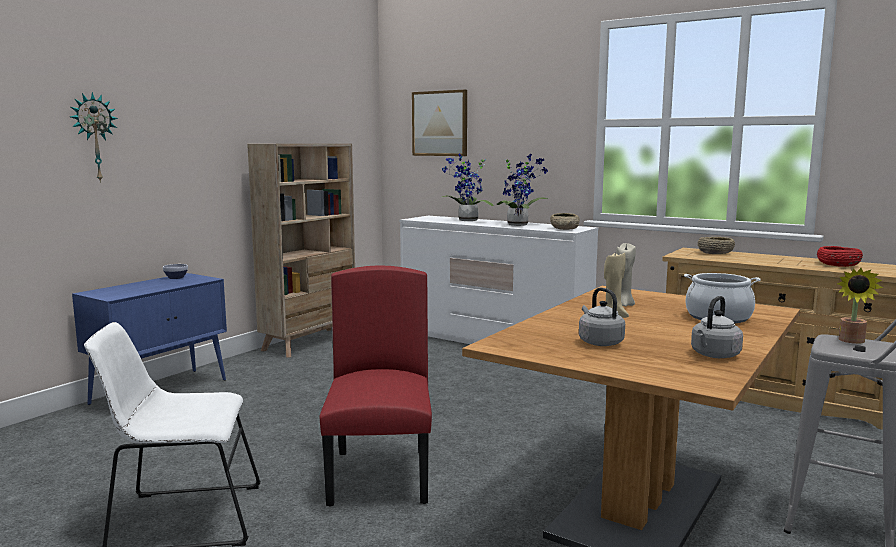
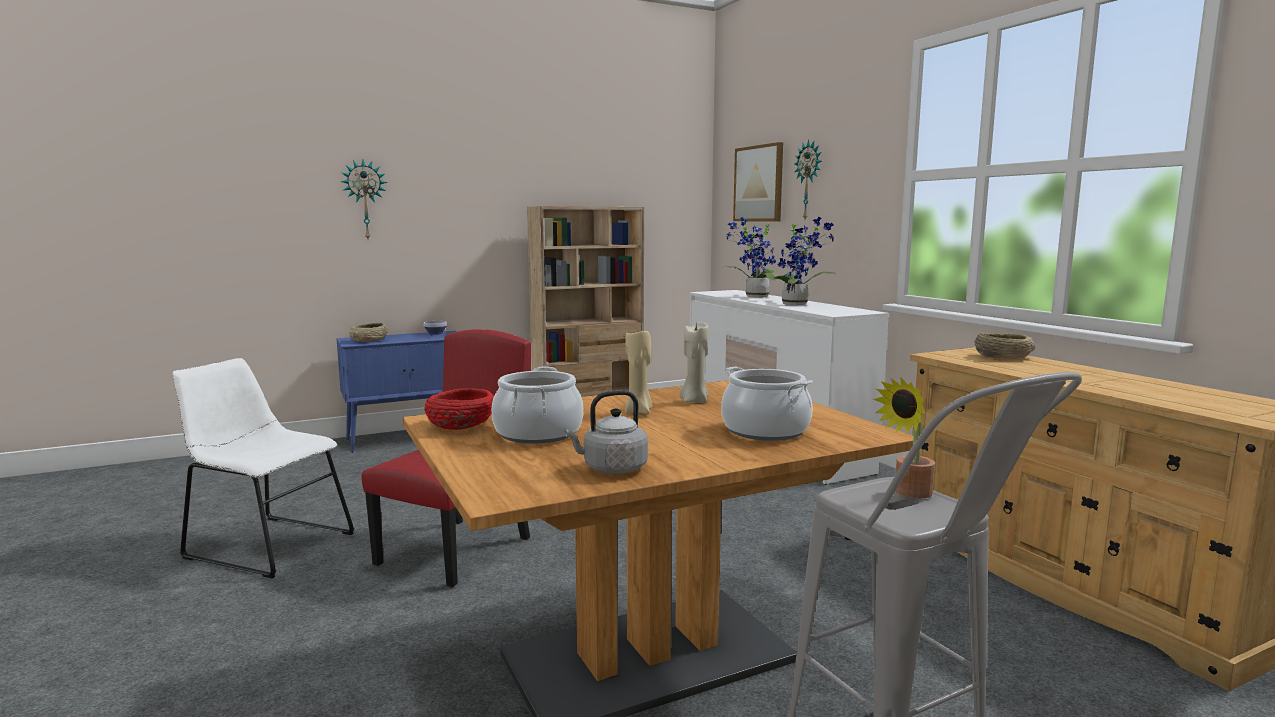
camera: 30 degrees right, 0 degrees up
(498, 123) = (809, 180): none -> wall clock
(564, 228) = (837, 311): beige bowl -> beige bowl (370, 340)
(599, 342) = (537, 433): grey kettle -> cooking pot
(837, 265) = (1161, 390): red bowl -> red bowl (461, 424)

